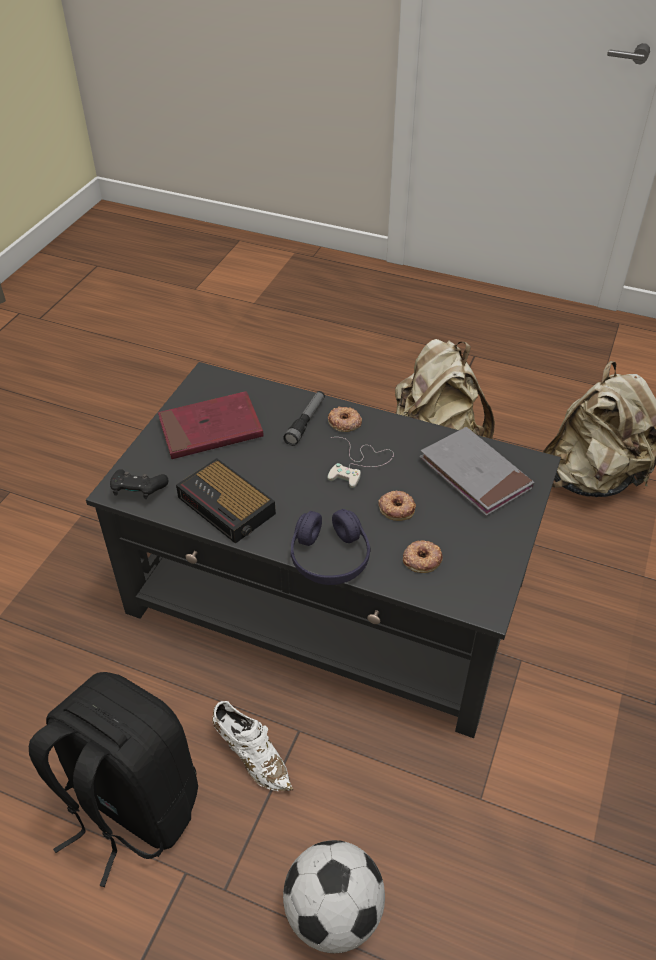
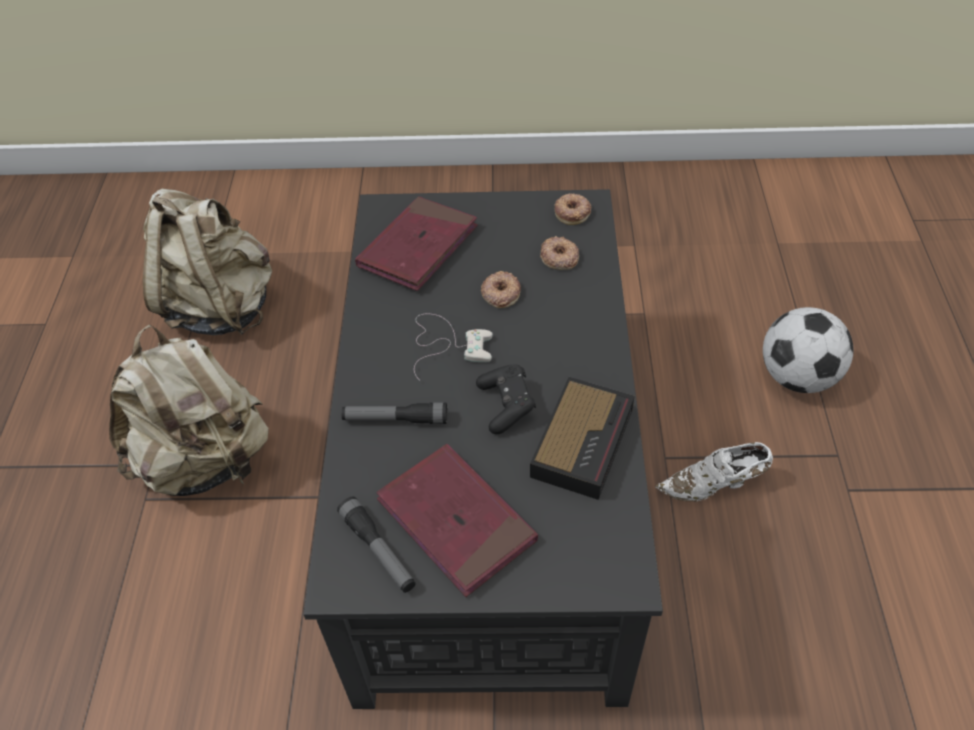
camera: 110 degrees left, 5 degrees up
(129, 806) = (831, 566): black backpack -> none
(138, 491) = (613, 551): black game controller -> black game controller (506, 405)
(215, 394) = (378, 550): none -> flashlight
(252, 755) = (714, 485): white shoe -> white shoe turned 120 degrees counterclockwise
(330, 558) = (600, 324): purple headphones -> none
(344, 422) = (379, 380): donut -> donut (572, 212)
(475, 474) = (418, 247): grey book -> red book

